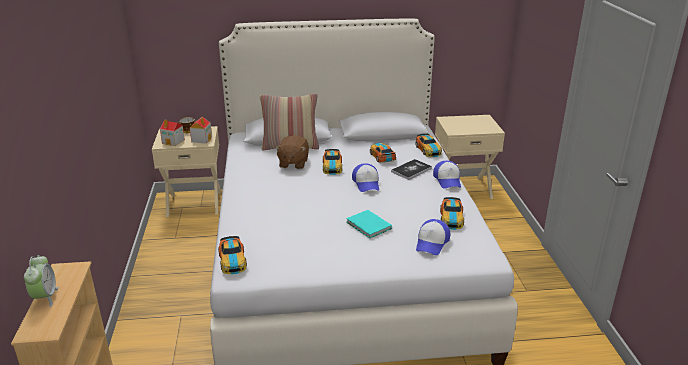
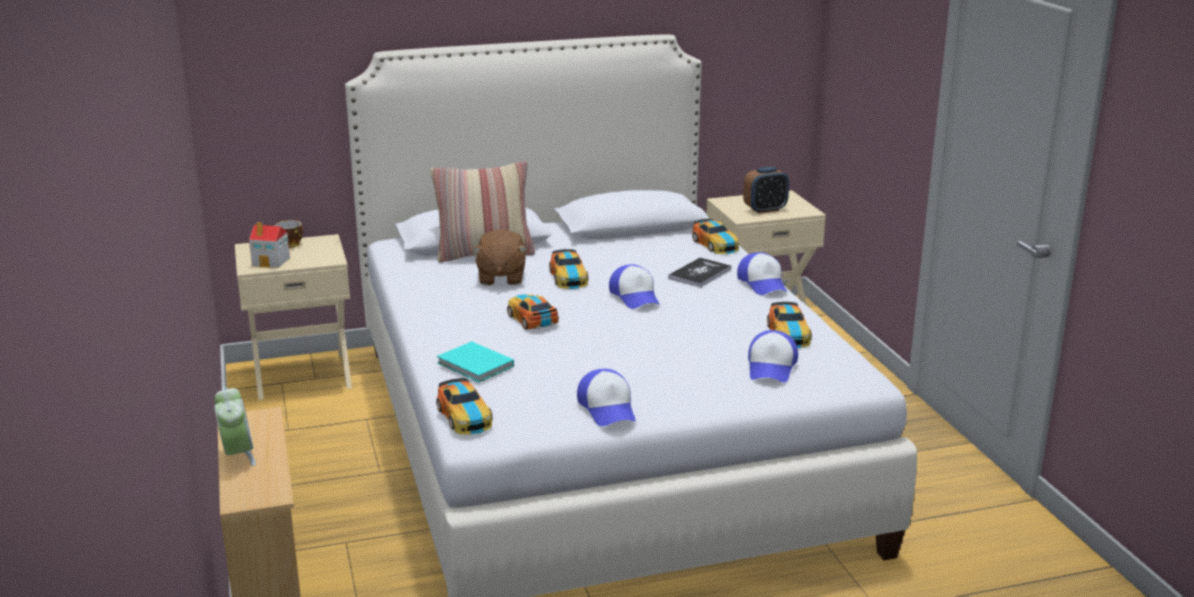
camera: 10 degrees left, 5 degrees down
(201, 139) = (320, 255): toy house -> none
(320, 263) = (608, 408): none -> cap
(368, 226) = (663, 354): turquoise book -> turquoise book (476, 366)
(382, 156) = (644, 258): toy car -> toy car (532, 318)
(468, 127) = (765, 210): none -> alarm clock

